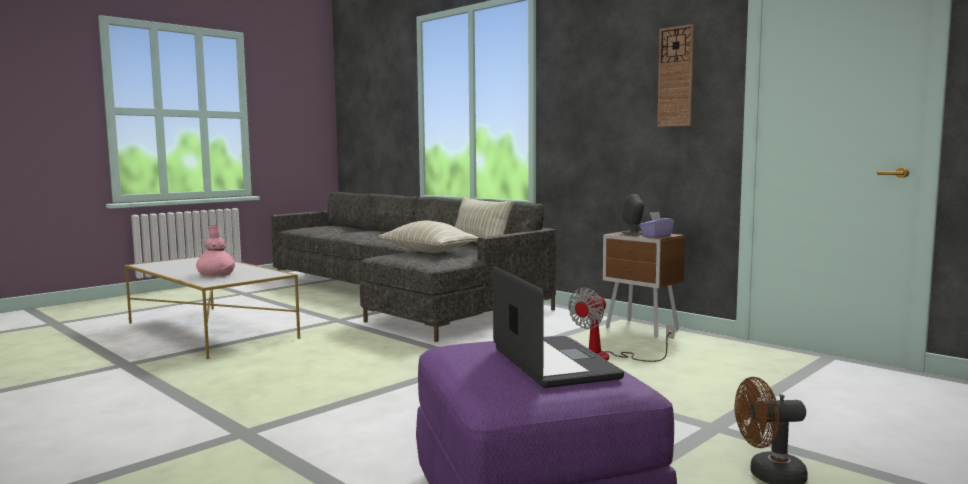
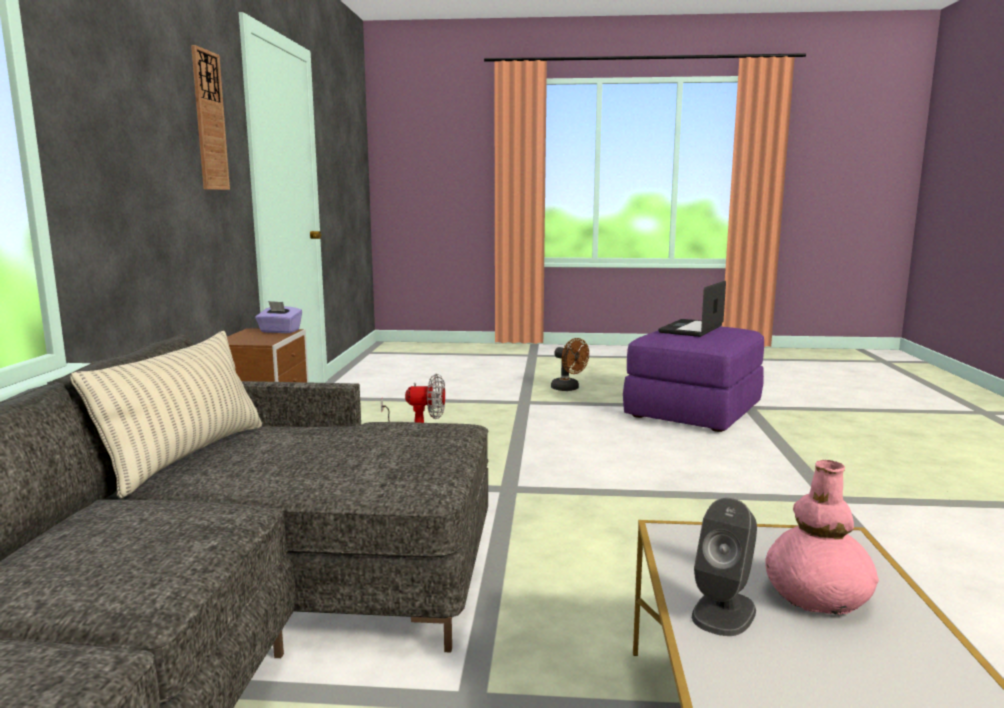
camera: 130 degrees left, 5 degrees up
(428, 251) = (338, 462): pillow -> none
(633, 233) = (256, 338): grey speaker -> grey speaker (724, 612)

